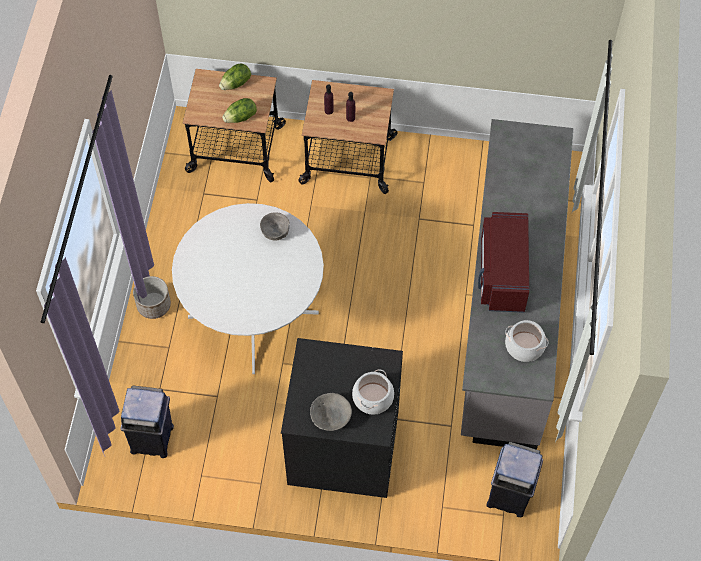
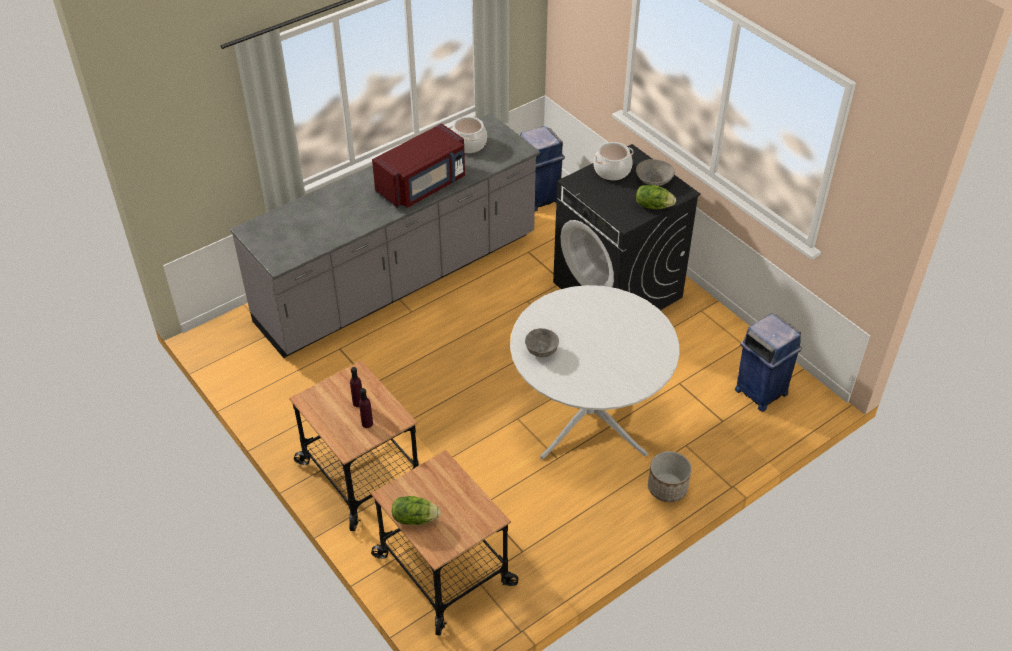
camera: 135 degrees left, 15 degrees down
(241, 117) = (450, 480): lettuce -> lettuce (653, 205)

